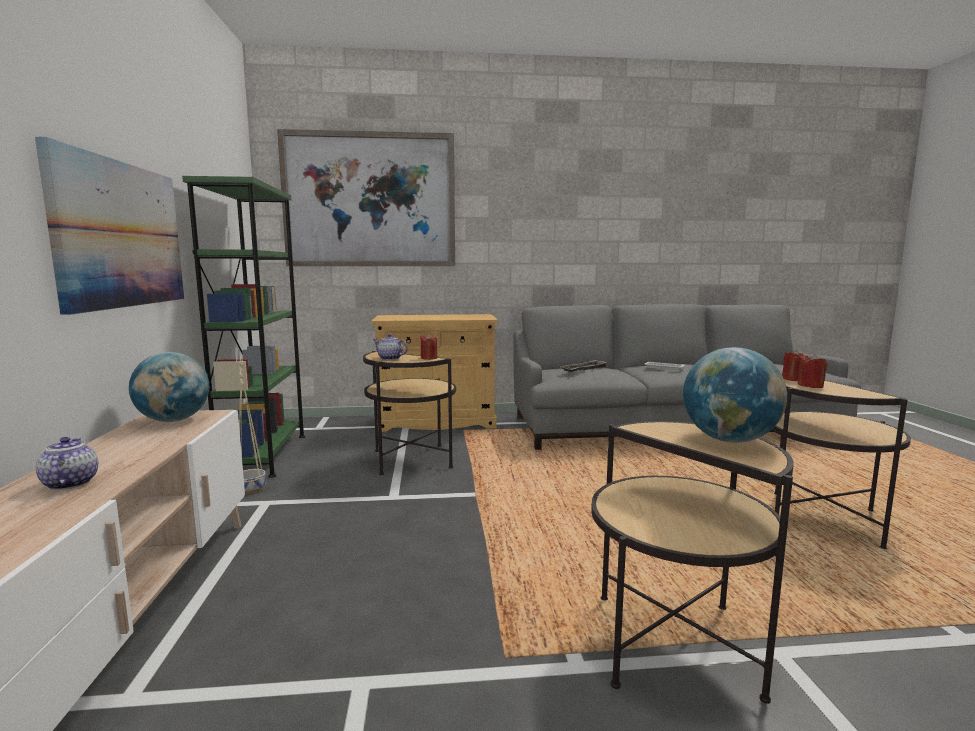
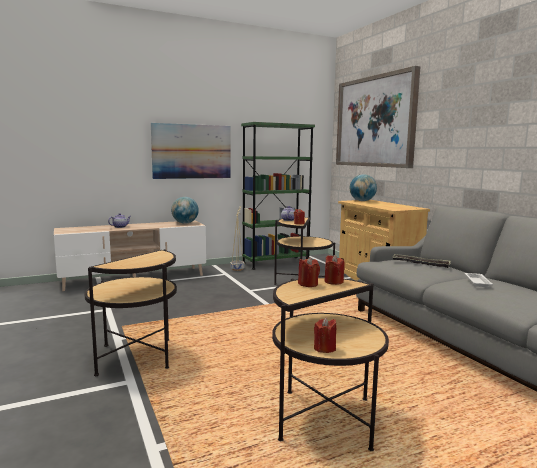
camera: 70 degrees right, 0 degrees up
(729, 440) = (142, 262): globe -> globe (362, 201)
(883, 433) = (324, 348): none -> red candle

